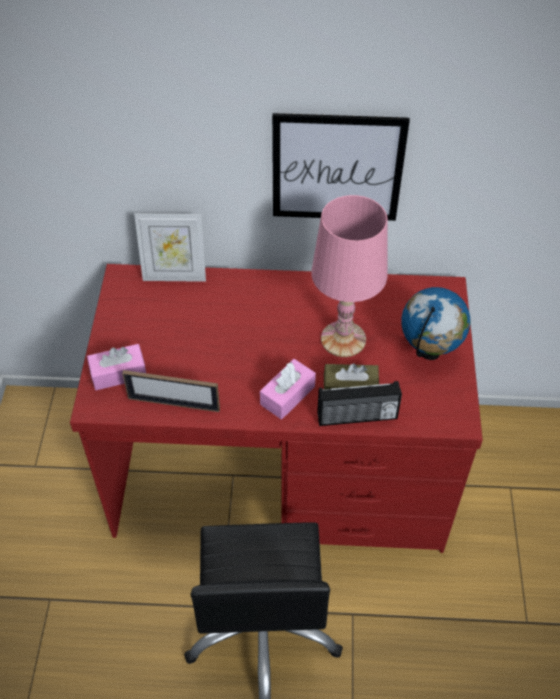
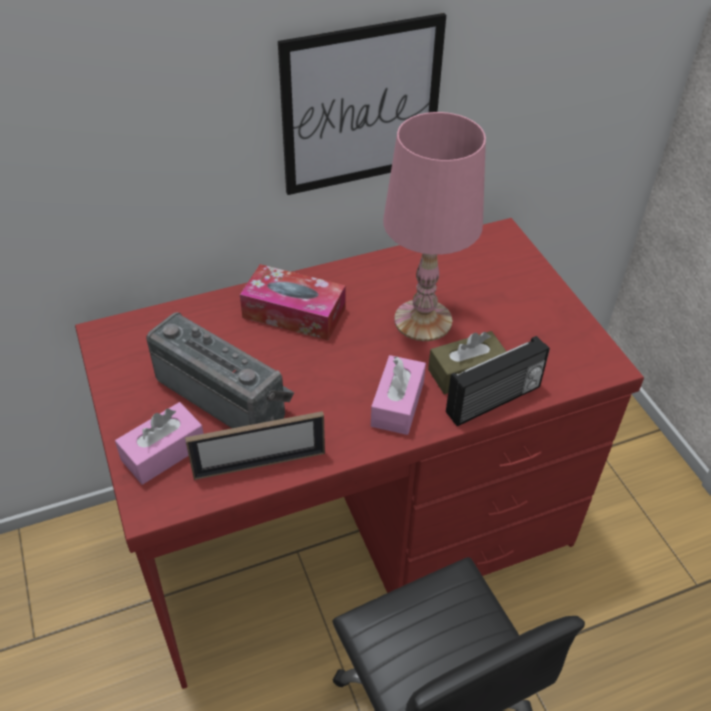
camera: 25 degrees left, 5 degrees down
(174, 276) = (175, 312): picture frame -> none
(177, 348) = (225, 395): none -> radio
(254, 303) = (294, 313): none -> tissue box
(429, 352) = (526, 304): globe -> none

